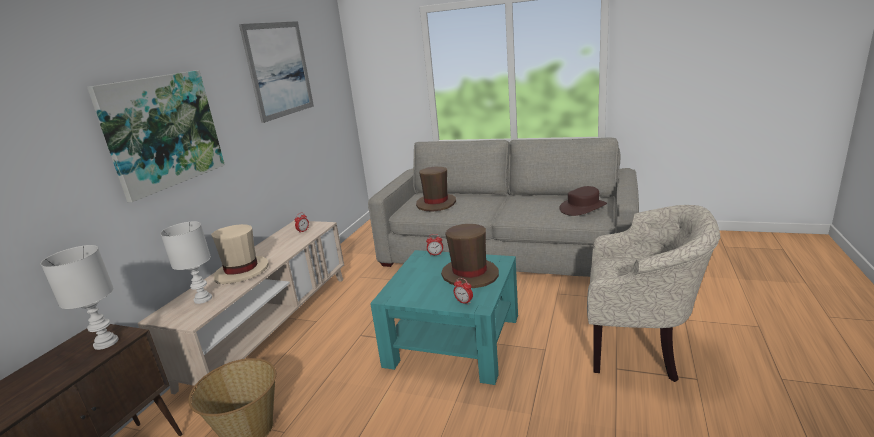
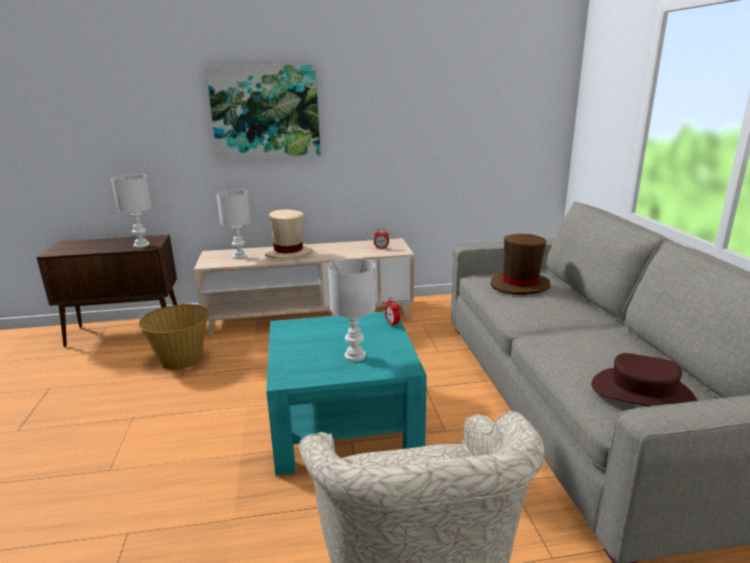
camera: 60 degrees right, 0 degrees up
(279, 69) = (436, 75): picture -> none
(464, 302) = (290, 367): alarm clock -> none
(470, 274) = (355, 356): brown hat -> white table lamp

